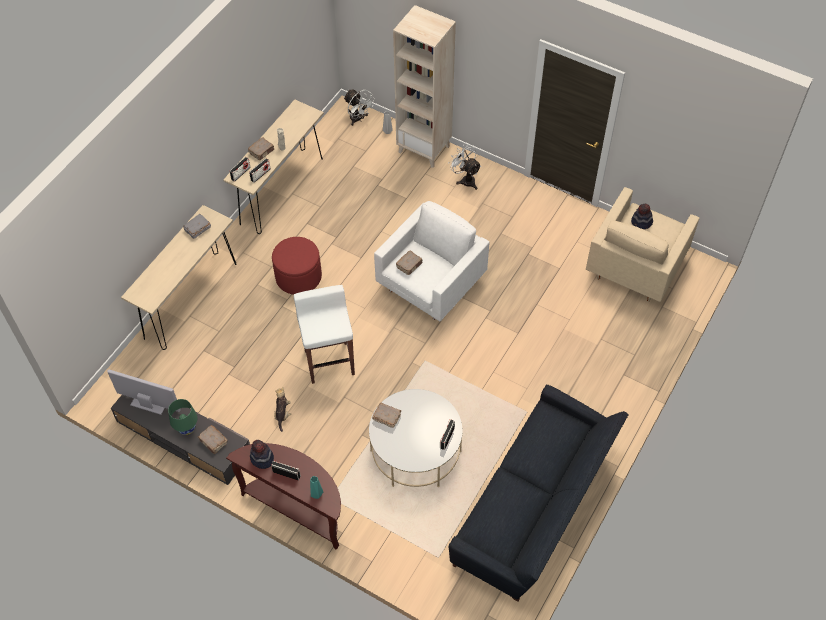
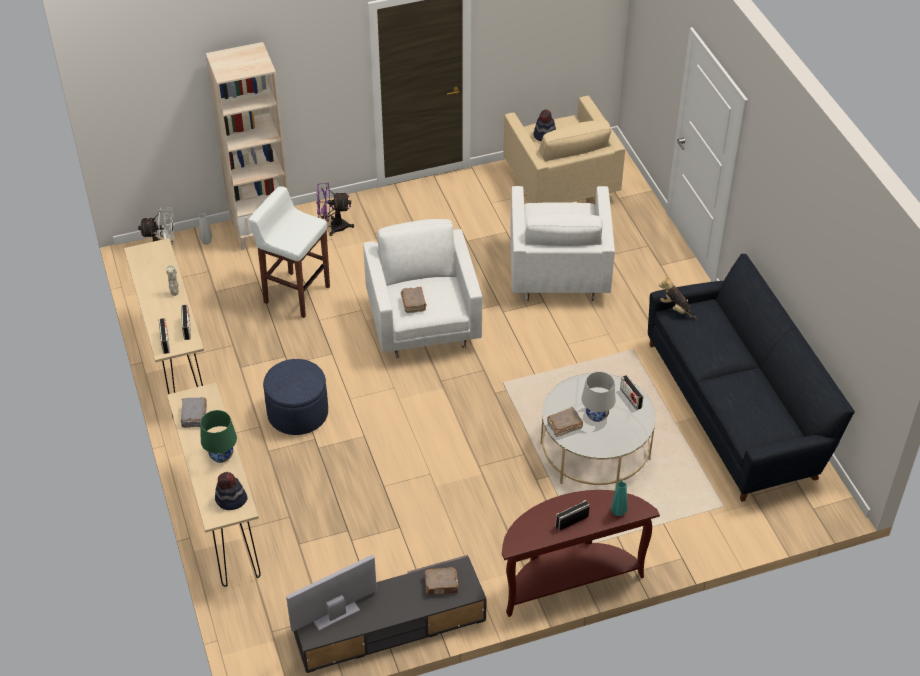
camera: 50 degrees left, 10 degrees down
(187, 428) = (401, 598): green table lamp -> green table lamp (221, 455)
(262, 151) = (158, 310): brown book -> none
(262, 458) = (535, 530): hat -> hat (231, 500)
(282, 414) = (447, 525): plush toy -> plush toy (676, 309)
(298, 277) = (298, 413): red ottoman -> blue ottoman
(329, 361) = (426, 452): white stool -> white stool (296, 294)
(413, 429) = (597, 415): none -> white table lamp
(465, 179) = (333, 226): white fan -> purple fan
(553, 322) = (558, 272): none -> white armchair

